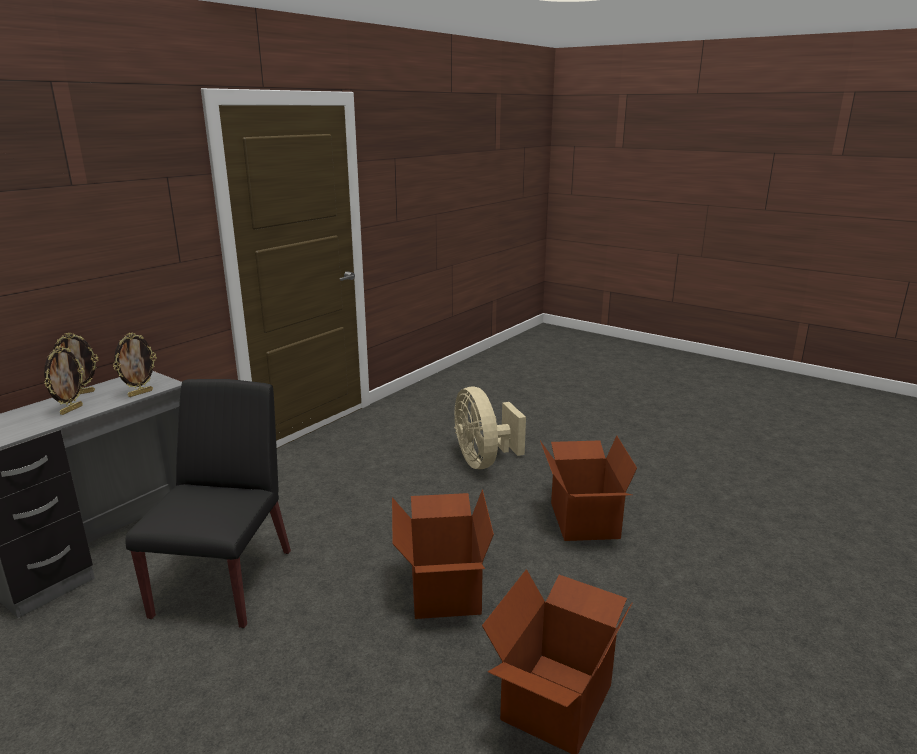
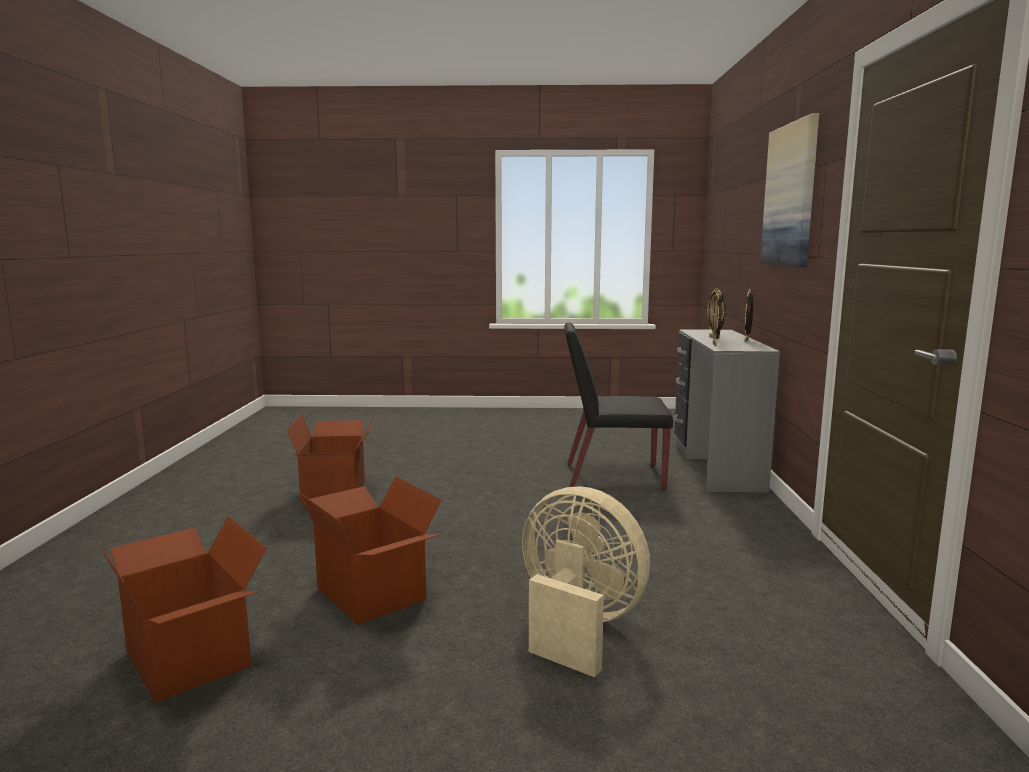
camera: 145 degrees right, 10 degrees down
(98, 211) = (791, 195): none -> picture
(225, 581) = (612, 476): black chair -> black chair turned 120 degrees clockwise
(443, 590) = (460, 510): cardboard box -> cardboard box (190, 658)

